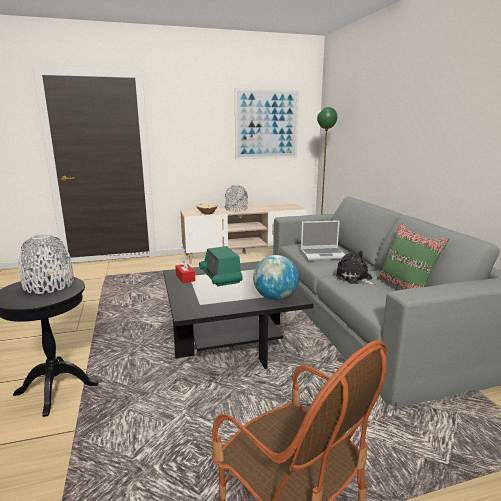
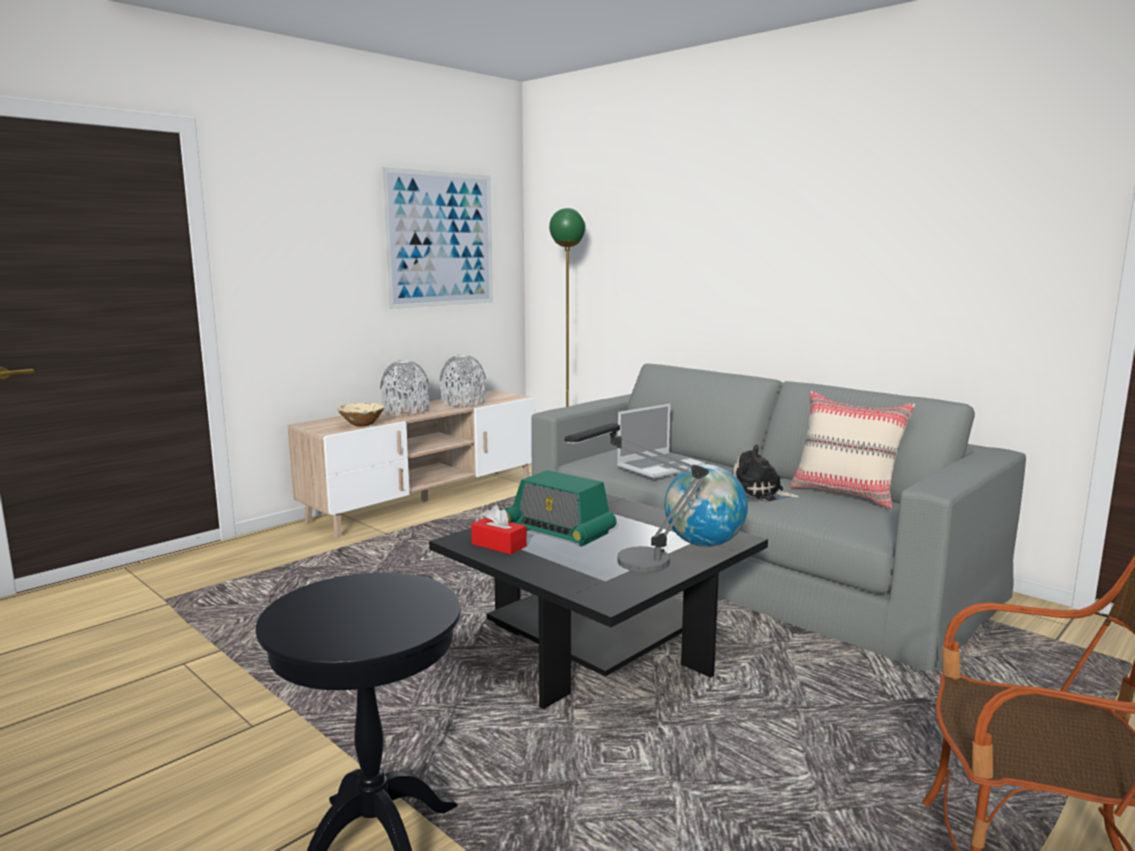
camera: 30 degrees left, 5 degrees down
(49, 285) = (360, 597): grey vase -> grey vase (463, 403)
(222, 300) = (631, 566): none -> table lamp
(405, 288) = (845, 494): green pillow -> beige pillow

